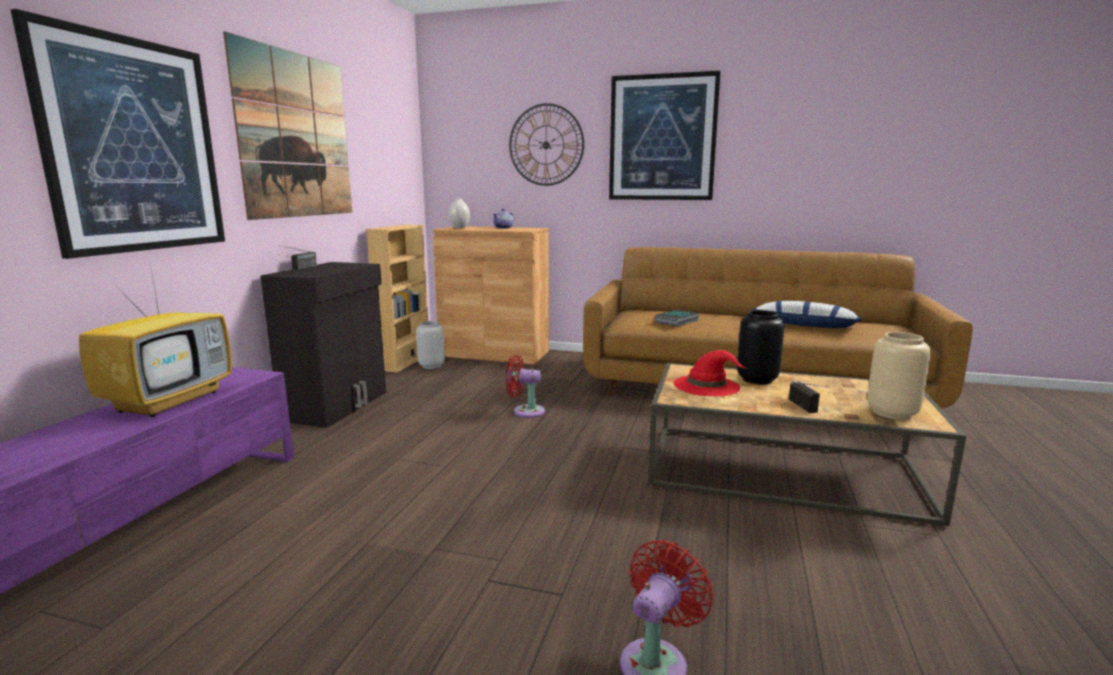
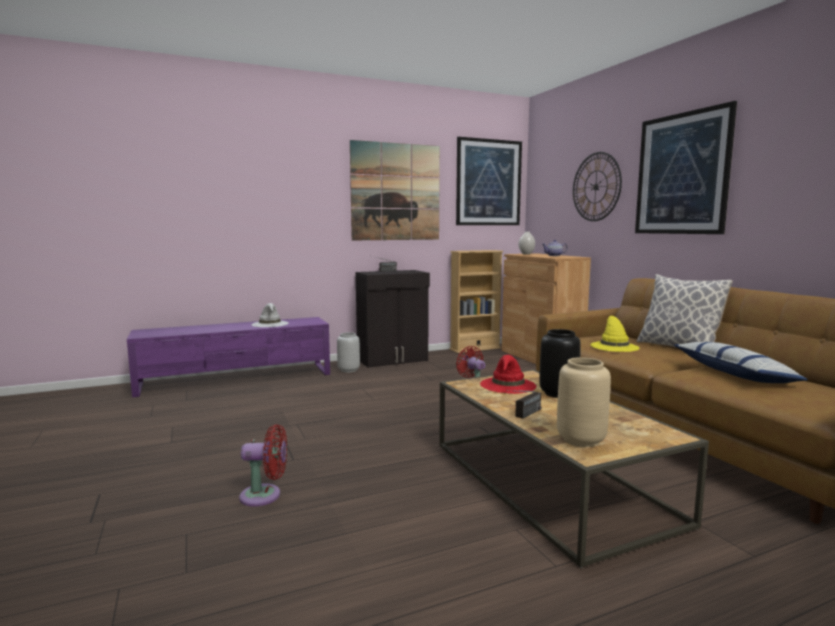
camera: 50 degrees right, 5 degrees down
(134, 146) = (289, 202): picture -> picture (488, 182)
(170, 401) = (270, 324): television -> white hat
(431, 366) = (483, 354): grey vase -> grey vase (348, 370)
(677, 321) = (614, 346): book -> yellow hat
(710, 312) = (677, 348): none -> pillow

